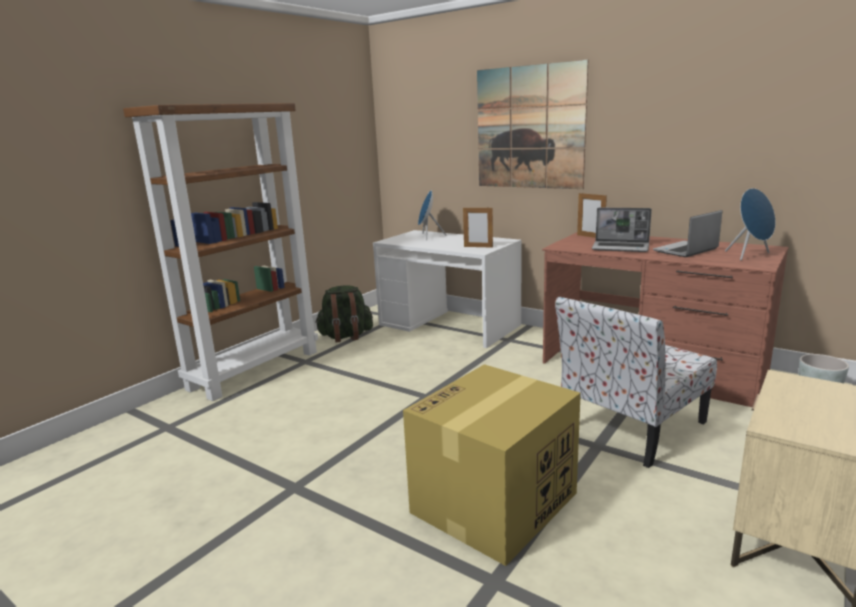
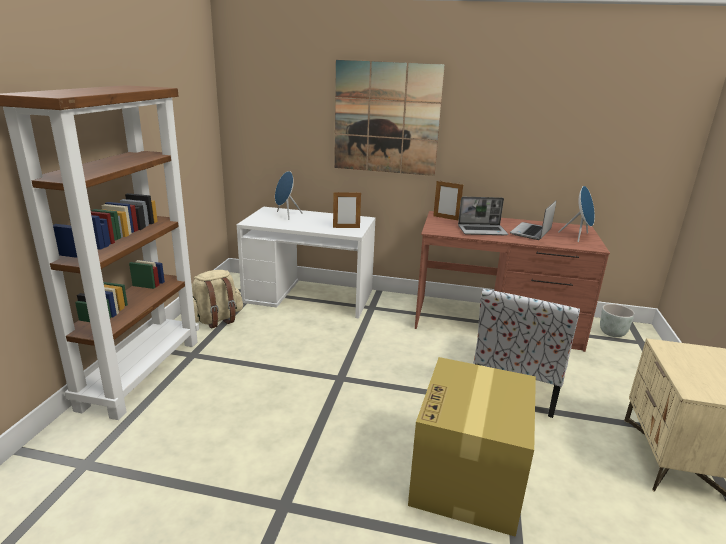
camera: 25 degrees left, 5 degrees up
(346, 336) = (216, 319): green backpack -> beige backpack

